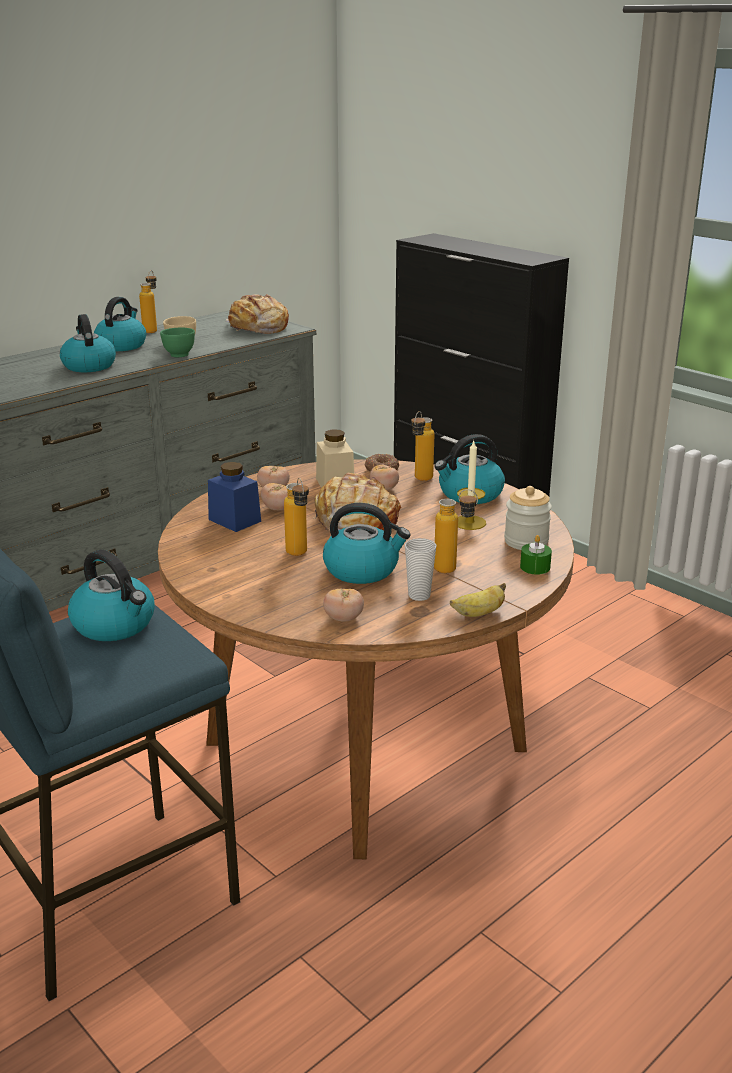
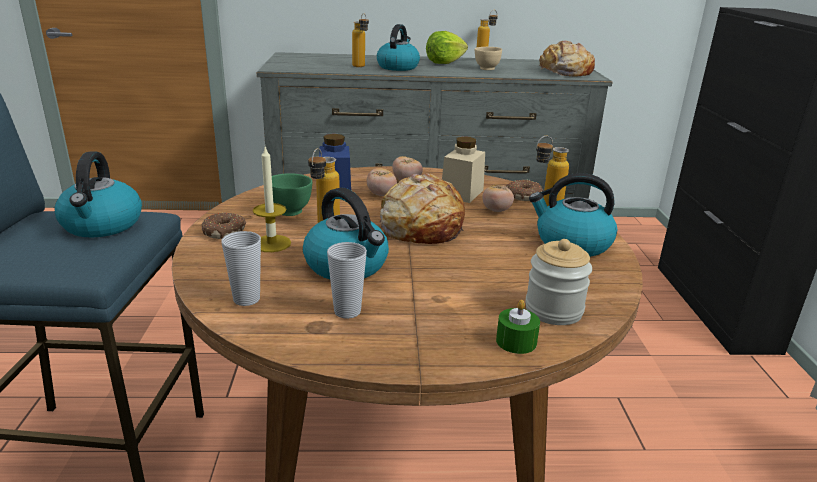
camera: 40 degrees right, 0 degrees up
(121, 345) = (445, 62): kettle -> lettuce
(179, 355) = (470, 74): green bowl -> green bowl (290, 211)
(221, 587) = (224, 231): none -> donut
(343, 619) = (246, 299): tomato -> cup
(454, 570) = (425, 304): bottle -> bottle (361, 67)
(469, 522) = (525, 267): candle -> candle (272, 243)
(478, 614) = (365, 359): banana -> none

